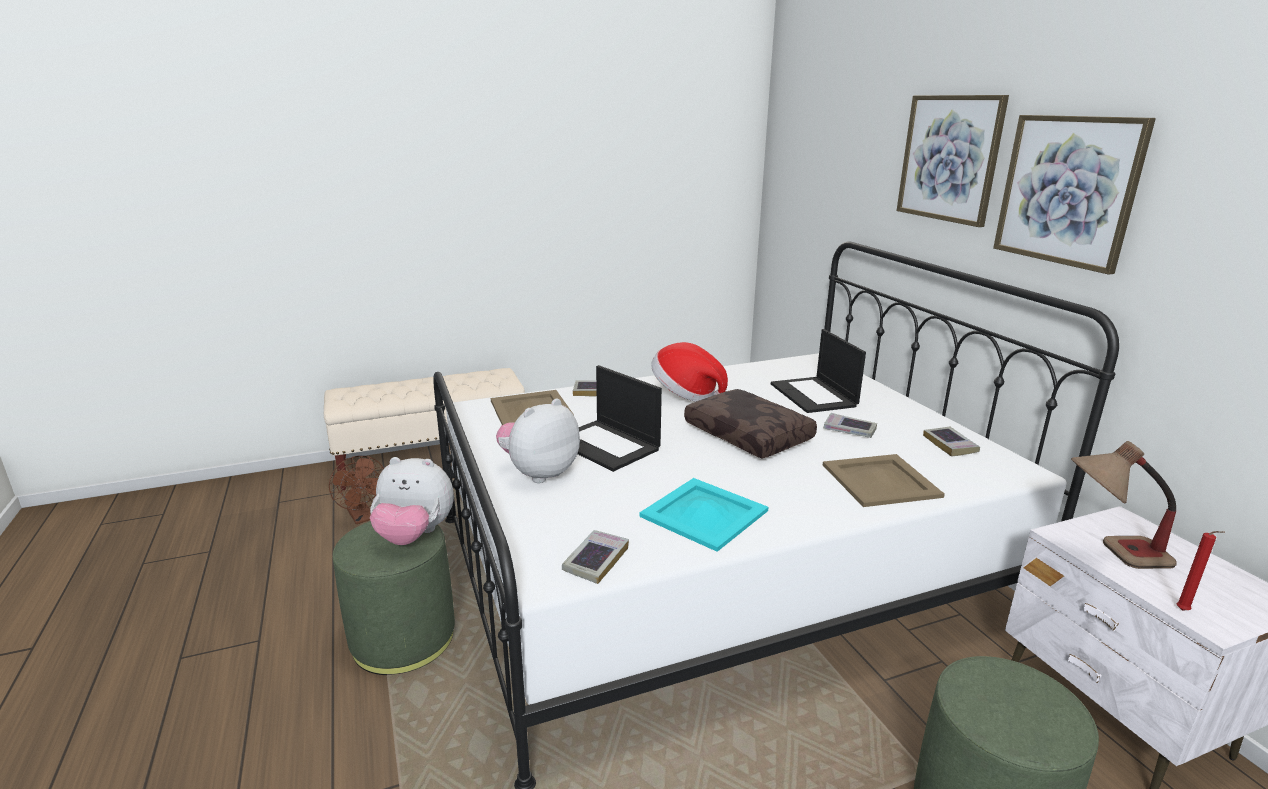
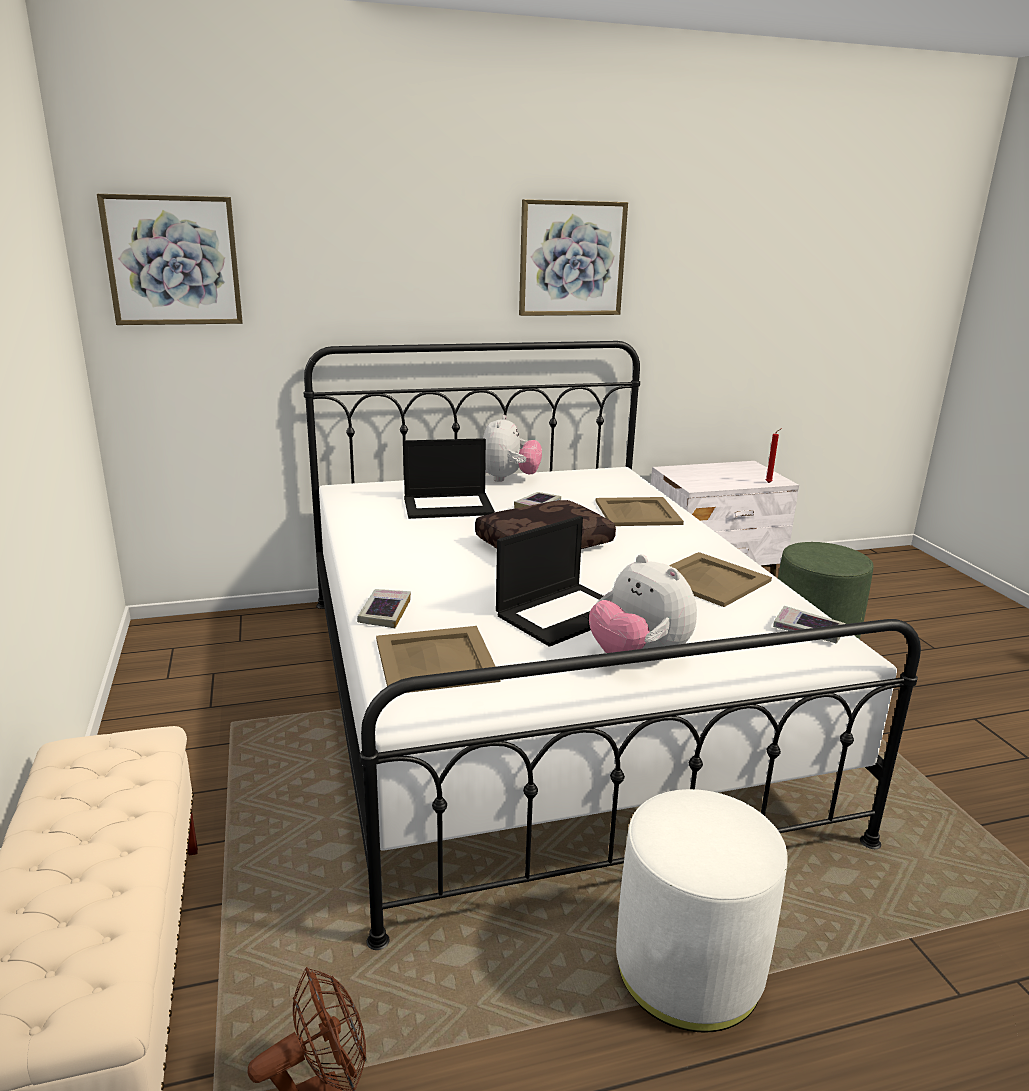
camera: 85 degrees left, 0 degrees up
(403, 639) = (688, 968): green ottoman -> white ottoman
(415, 535) = (688, 812): plush toy -> plush toy (508, 479)
(686, 394) = (419, 560): hat -> none
(704, 513) = (709, 579): turquoise tray -> beige tray
(949, 158) = (447, 241): picture -> picture (173, 261)
(950, 445) = (572, 482): book -> none
(1108, 555) = (716, 483): table lamp -> none

